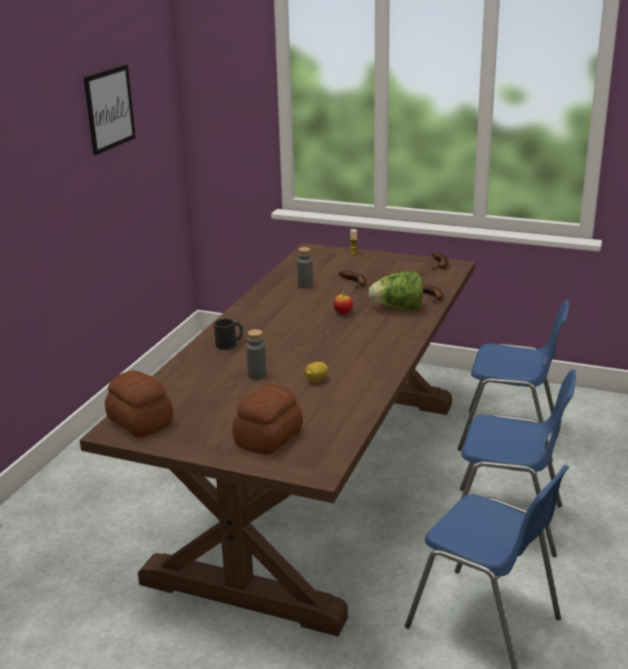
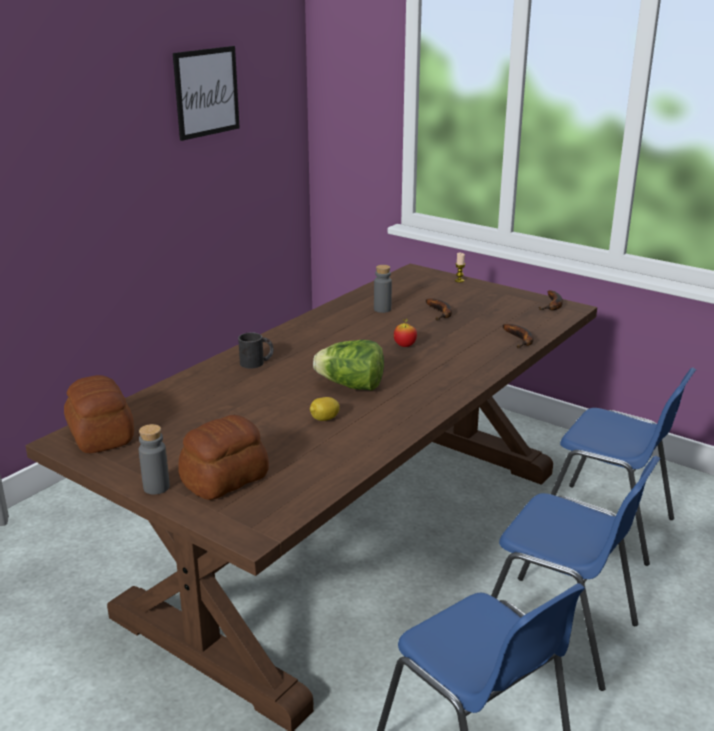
camera: 15 degrees right, 0 degrees up
(257, 375) = (262, 402): grey bottle -> grey bottle (156, 487)
(398, 308) = (472, 348): lettuce -> lettuce (351, 386)

